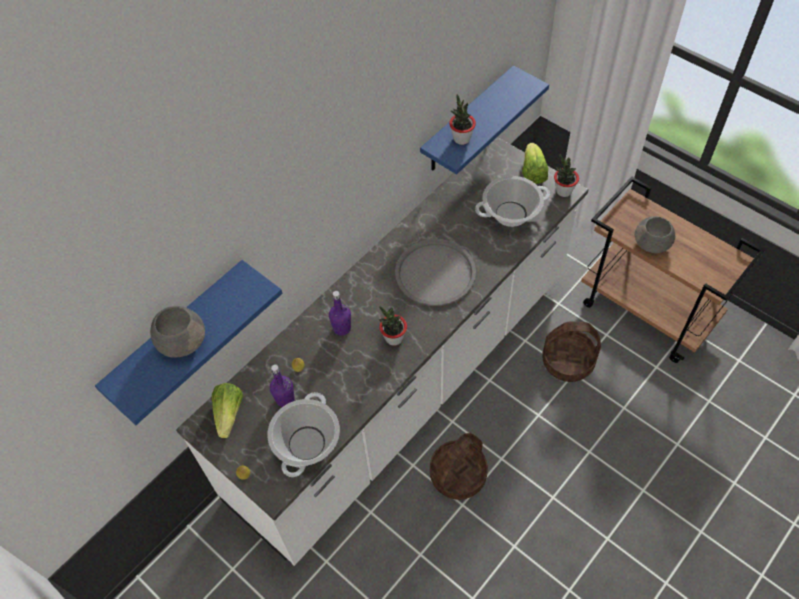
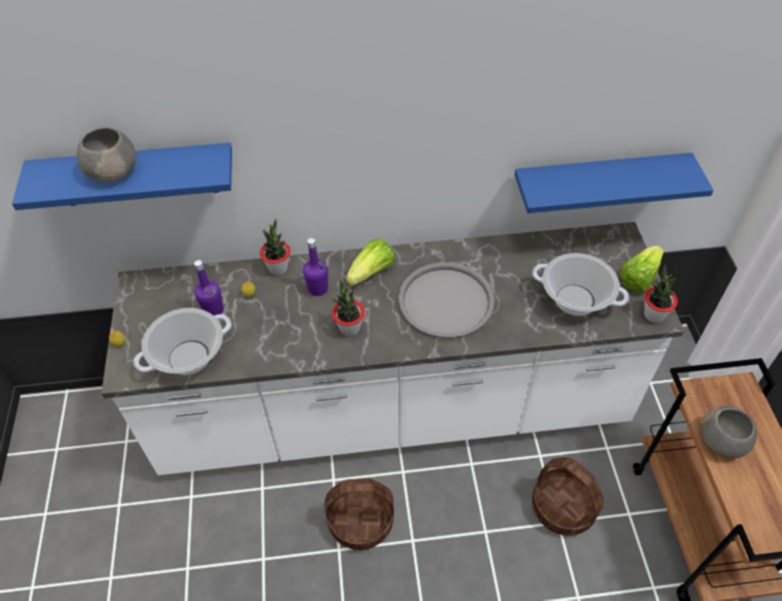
camera: 40 degrees right, 5 degrees down
(229, 414) = (164, 289): lettuce -> lettuce (372, 272)
(461, 138) = (564, 184): potted plant -> potted plant (278, 268)

